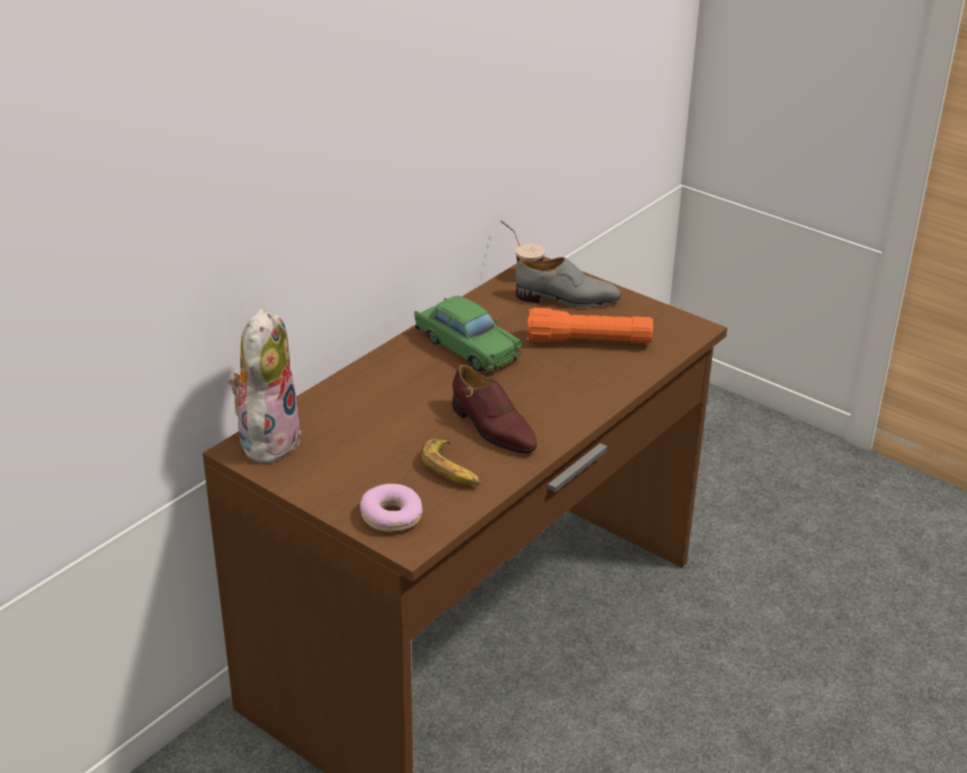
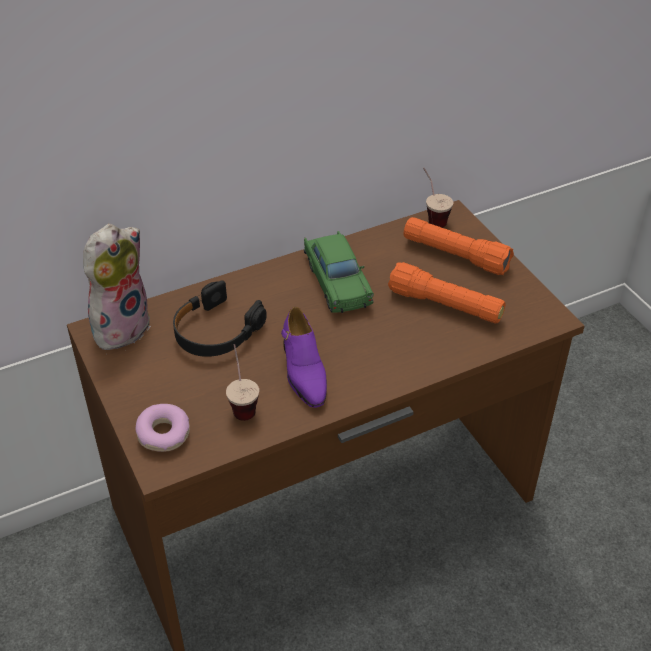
camera: 25 degrees right, 10 degrees up
(375, 418) = (216, 331): none -> black headphones
(451, 469) = (242, 403): banana -> cup
(492, 428) = (303, 371): brown shoe -> purple shoe
(567, 299) = (455, 255): grey shoe -> orange flashlight

